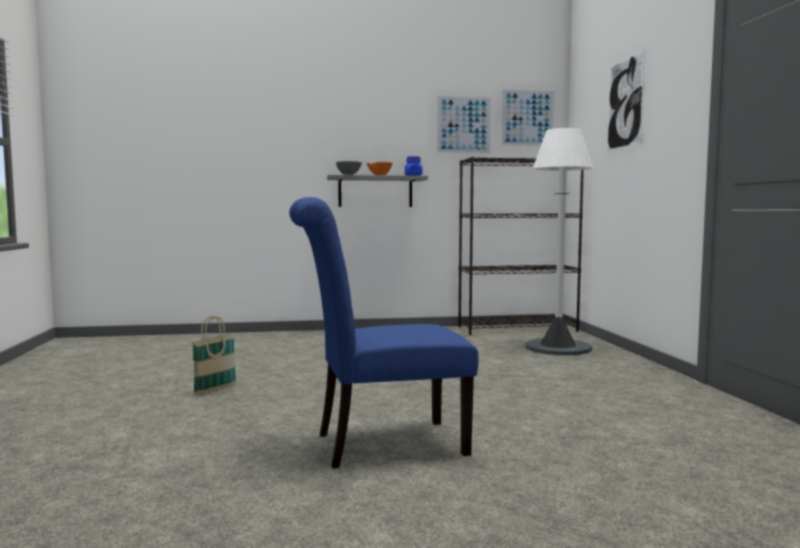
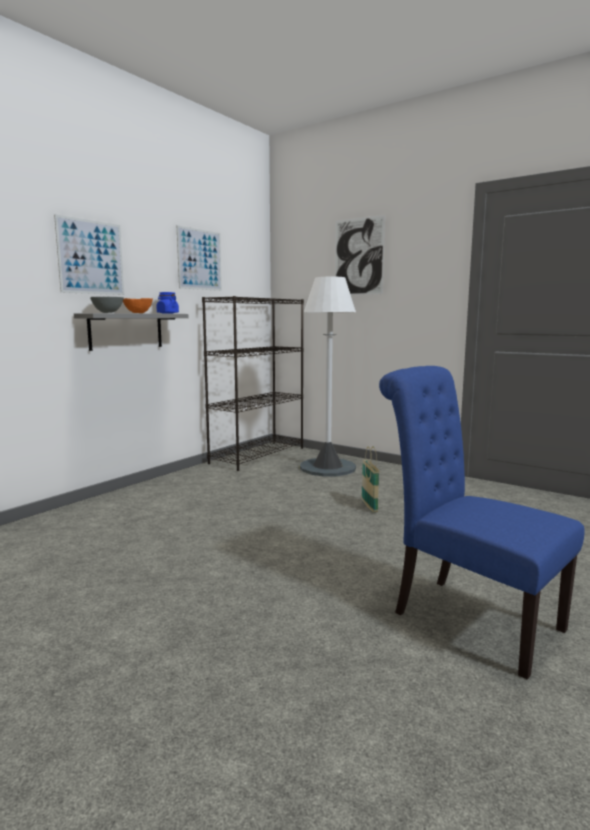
camera: 45 degrees left, 5 degrees up
(215, 390) = (170, 631): basket -> basket (369, 506)
(380, 444) = (467, 617): blue chair -> blue chair turned 105 degrees clockwise
(527, 118) = (245, 257): picture -> picture (91, 257)

